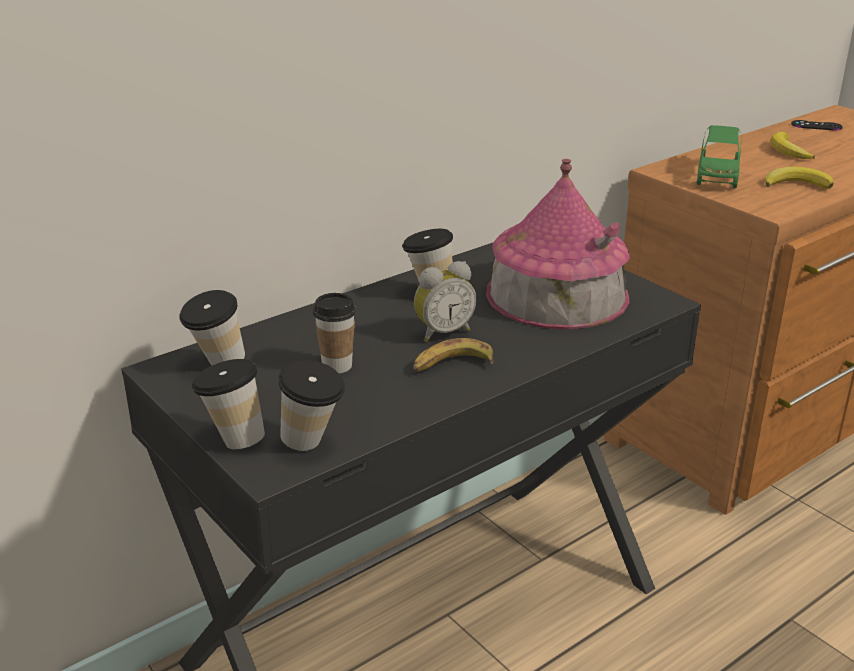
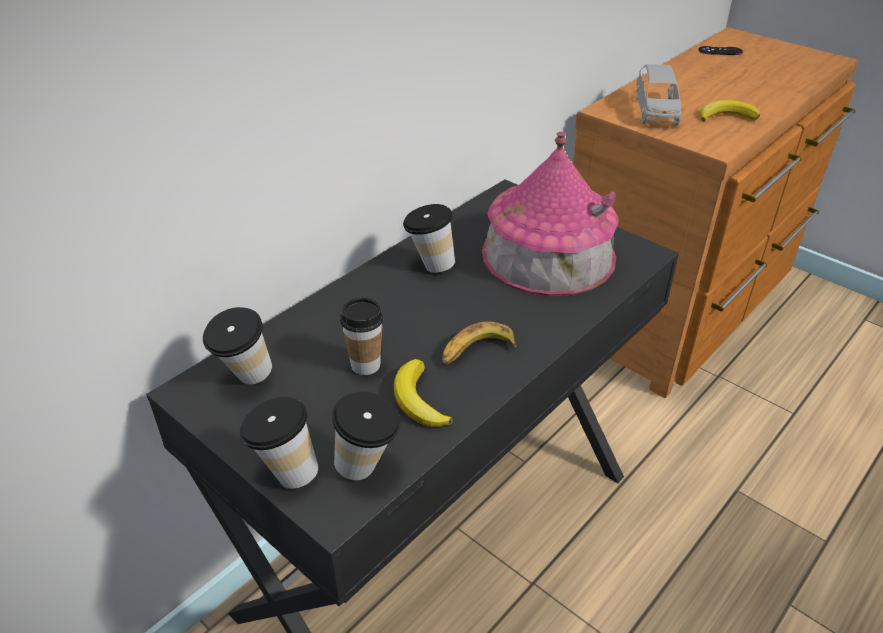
camera: 10 degrees left, 10 degrees up
(443, 332) = (456, 311): alarm clock -> none
(717, 174) = (656, 111): green toy car -> grey toy car
(788, 151) = (706, 80): banana -> banana (418, 400)

